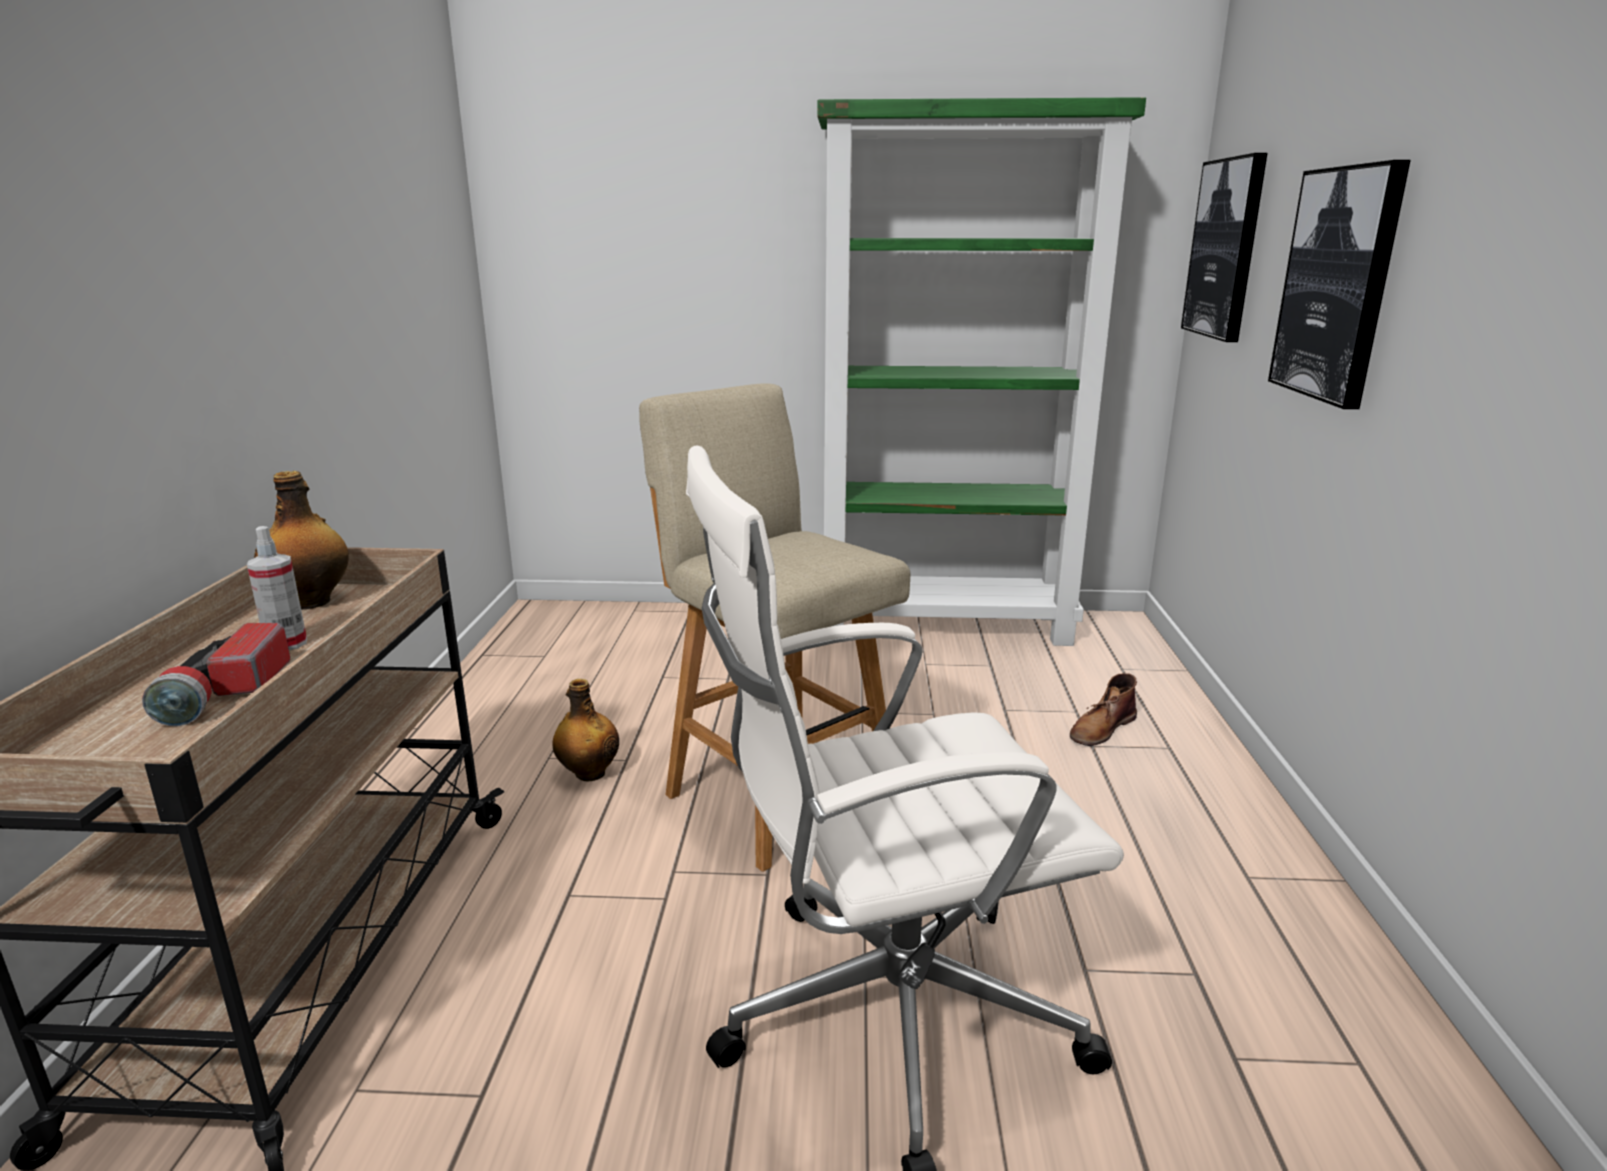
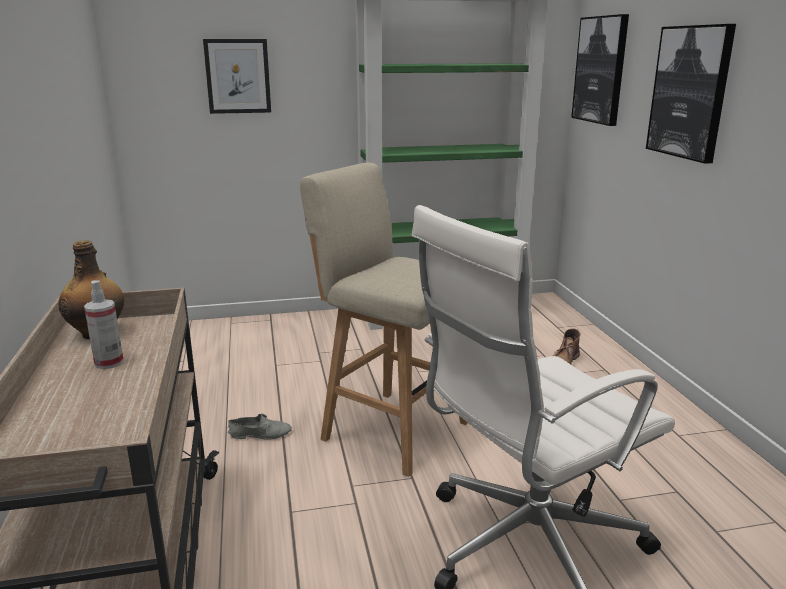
camera: 15 degrees left, 0 degrees up
(224, 693) = (97, 399): flashlight -> none
(589, 773) = (260, 433): bottle -> grey shoe
(657, 255) = (238, 76): none -> picture

